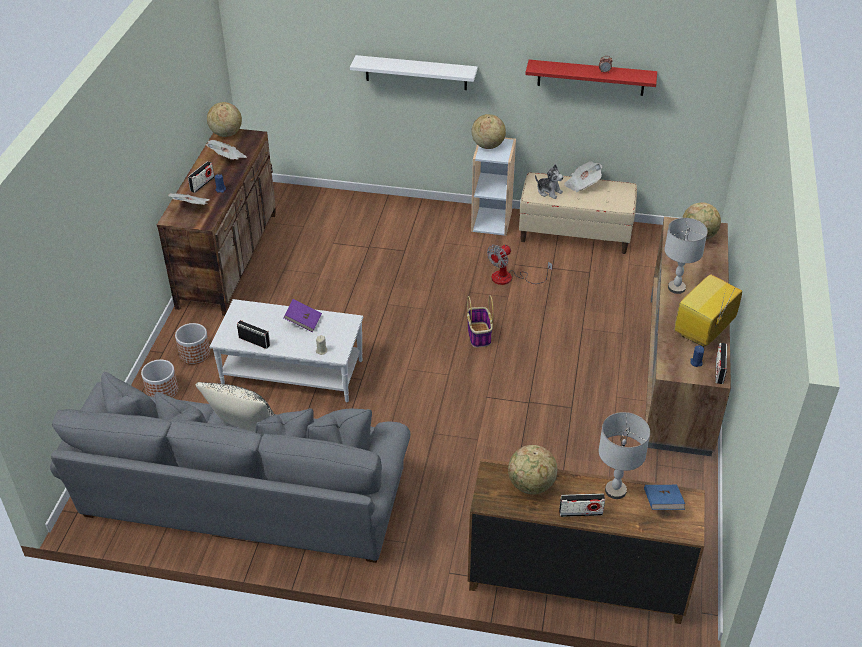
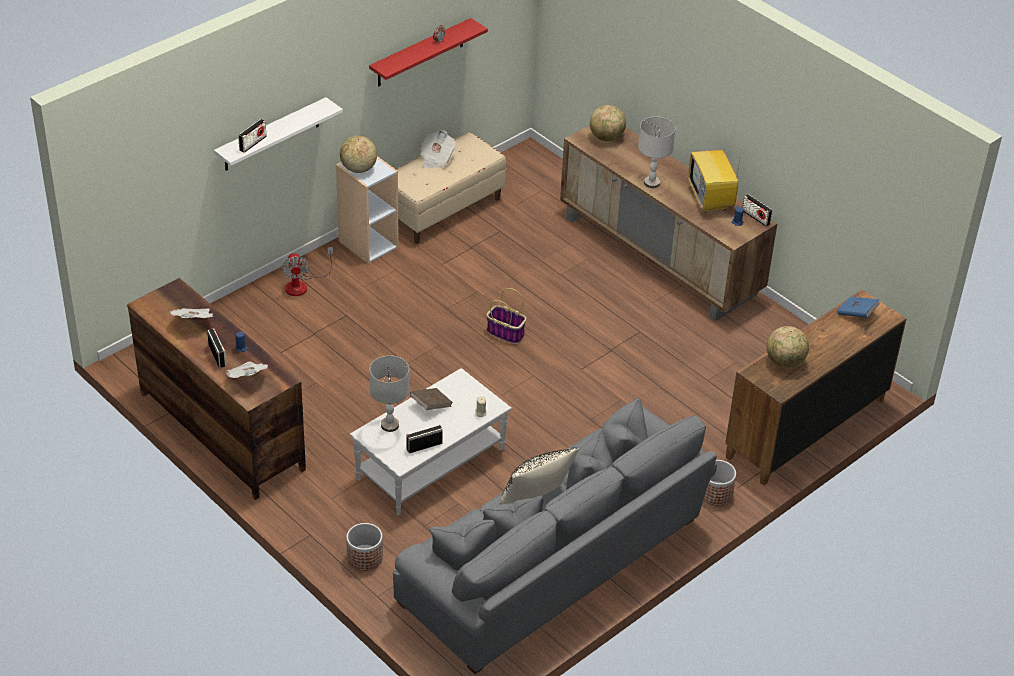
camera: 55 degrees left, 0 degrees up
(194, 354) = (336, 514): planter -> planter (715, 493)
(226, 134) = (149, 304): globe -> none
(303, 322) = (431, 405): purple book -> brown book
(509, 278) = (456, 277): fan -> fan (302, 285)
(549, 191) = (423, 180): plush toy -> none
(580, 512) = (830, 353): radio -> radio (253, 143)
(615, 490) = (826, 327): grey table lamp -> grey table lamp (389, 425)

